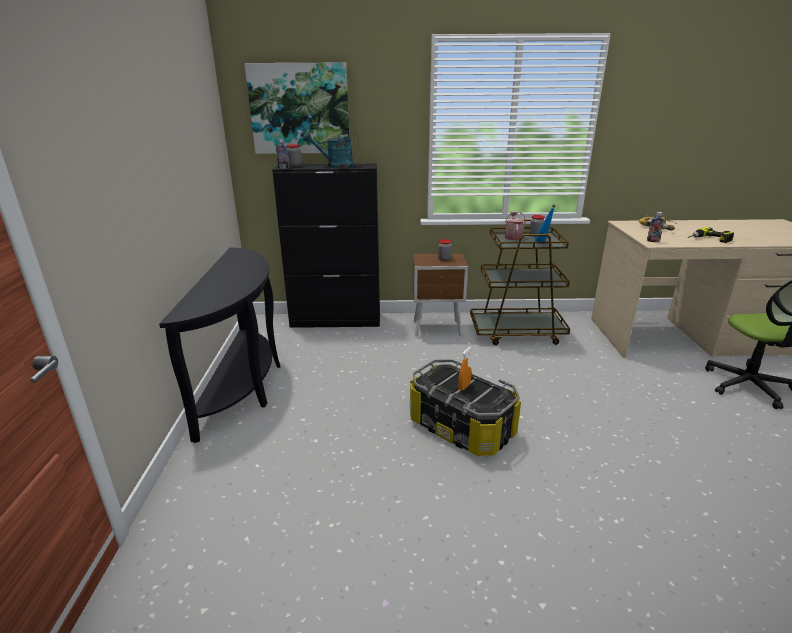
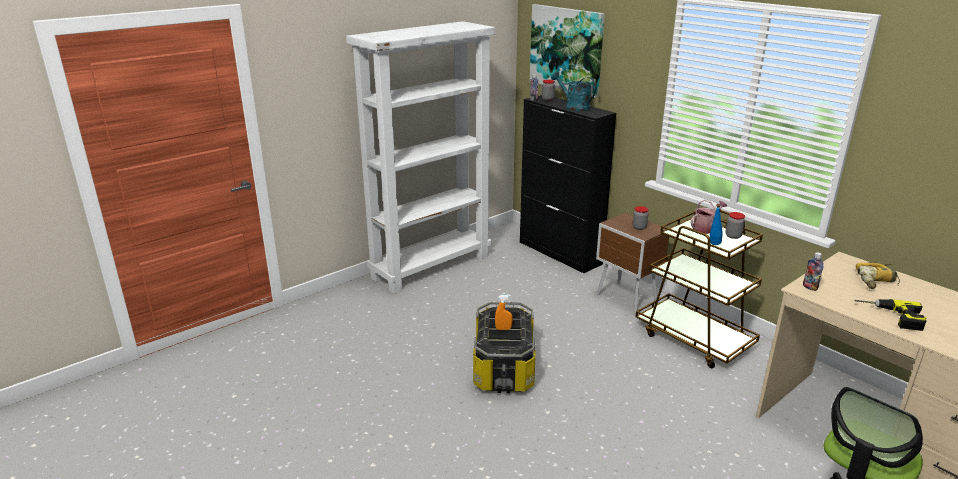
camera: 50 degrees right, 0 degrees up
(245, 386) = (431, 266): black console table -> white bookcase

